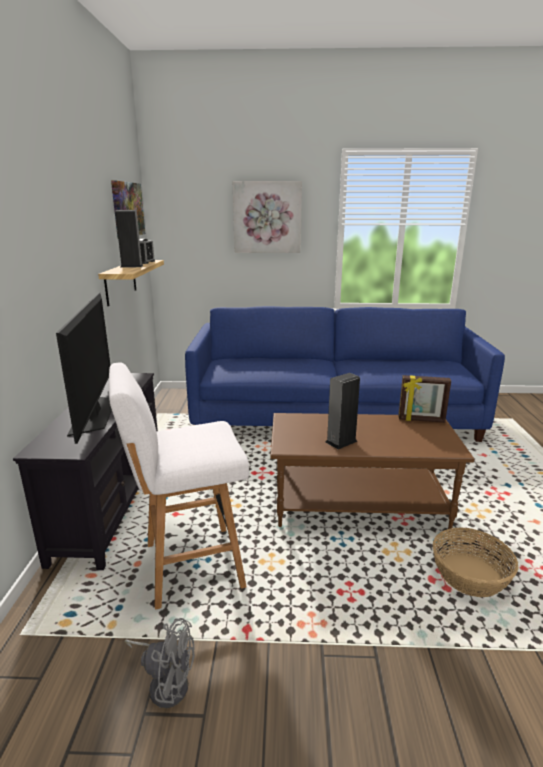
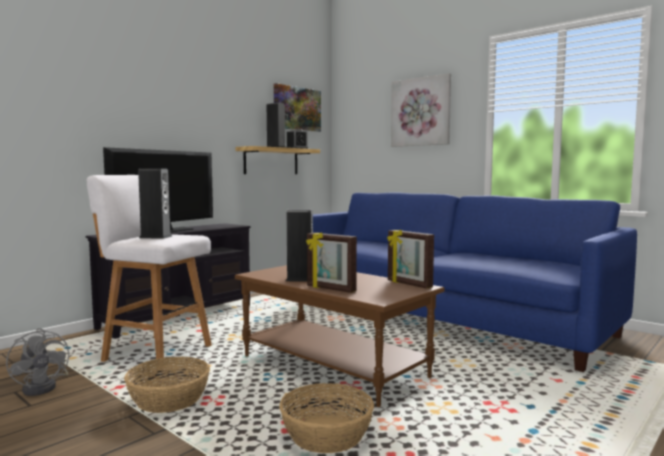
camera: 40 degrees right, 15 degrees down
(202, 445) = (155, 237): none -> speaker
(315, 614) = (168, 400): none -> basket
(395, 448) = (330, 289): none -> picture frame

